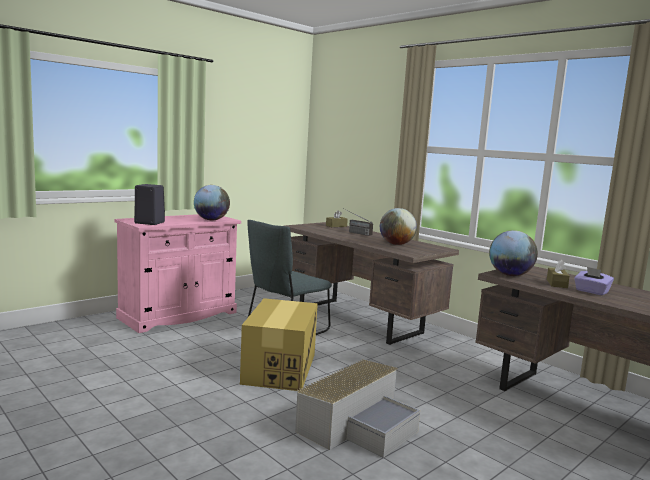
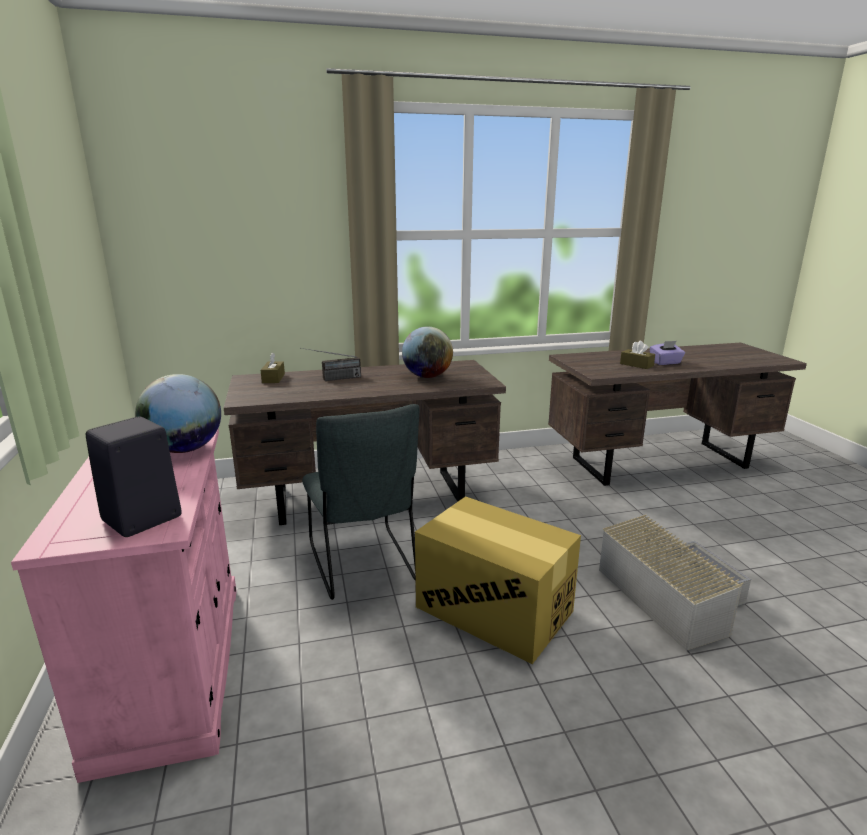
camera: 60 degrees left, 10 degrees up
(510, 275) = (601, 370): globe -> none

